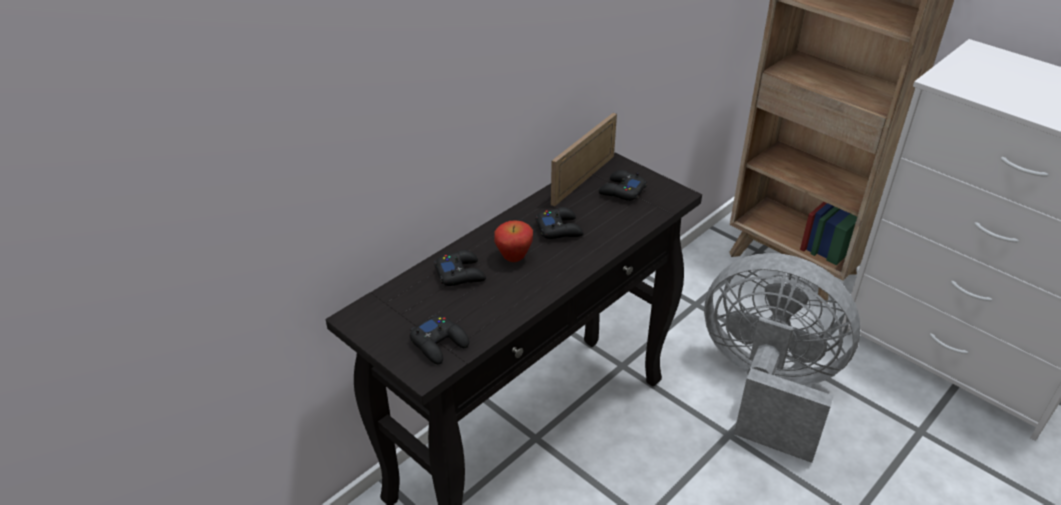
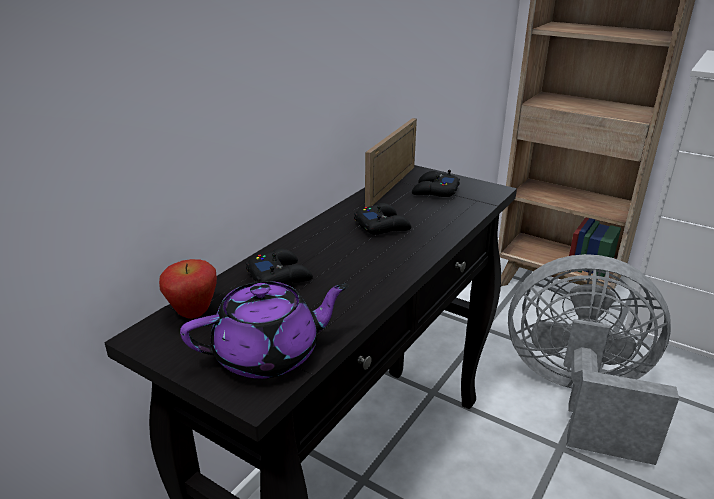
camera: 10 degrees left, 10 degrees down
(439, 344) = (269, 354): black game controller -> purple teapot
(514, 258) = (340, 255): apple -> apple (193, 313)

